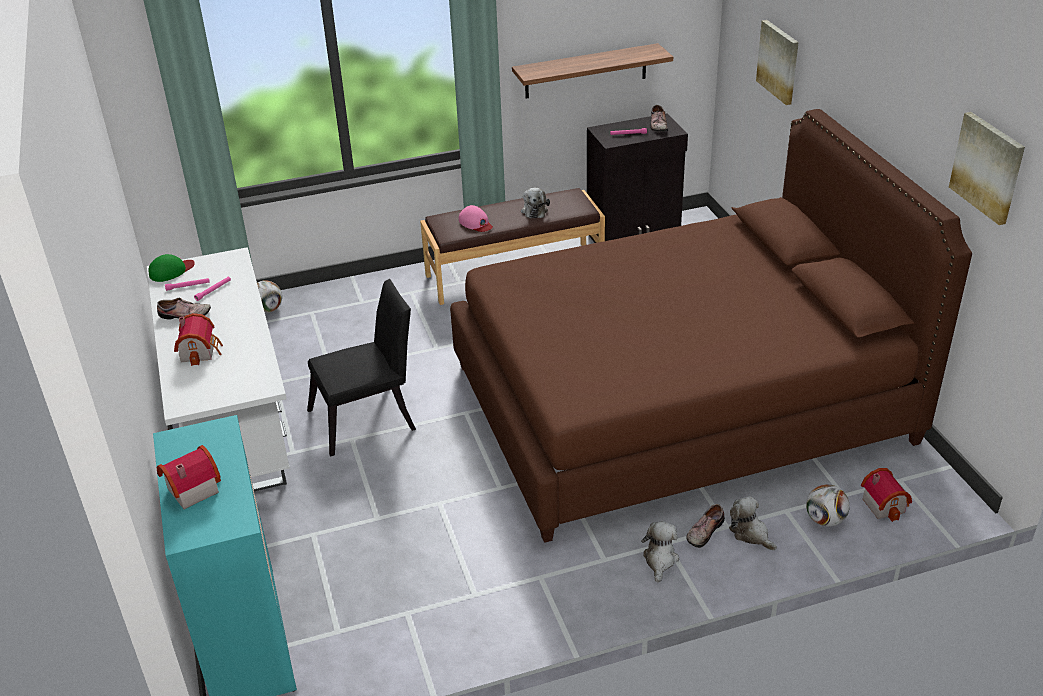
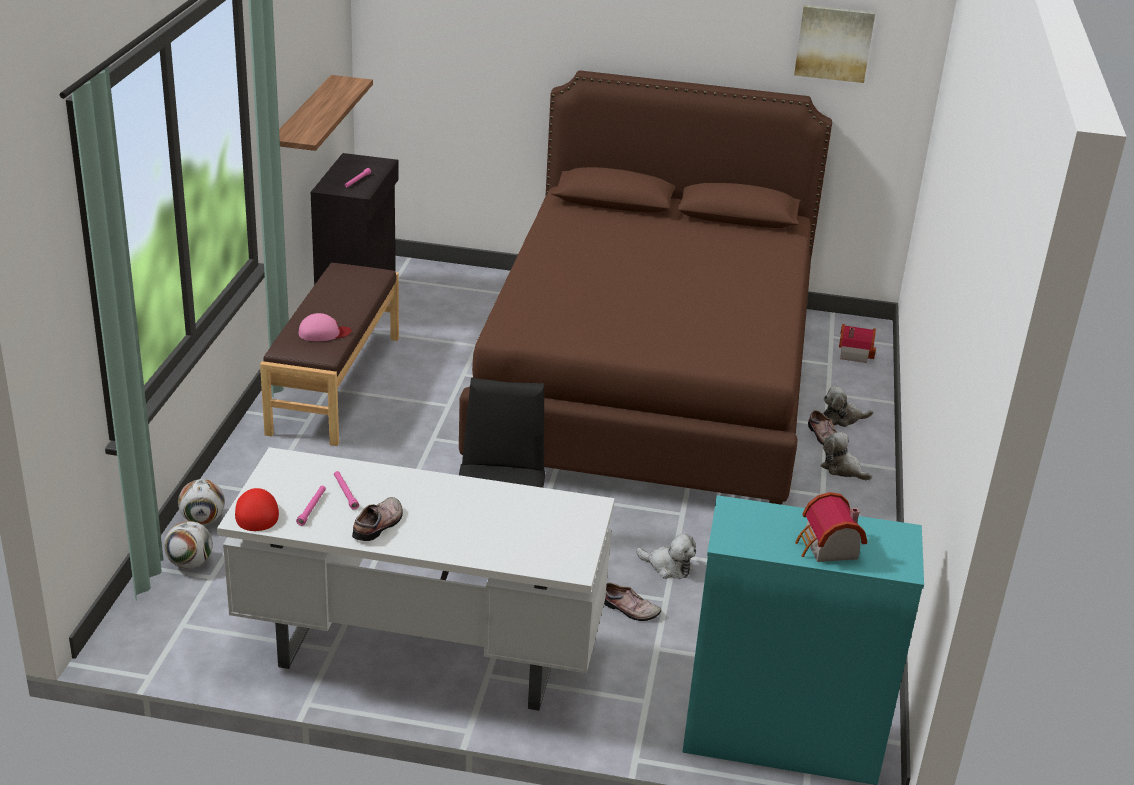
camera: 65 degrees left, 5 degrees down
(171, 271) = (256, 512): green cap -> red cap
(200, 351) = (473, 531): toy house -> none
(534, 210) = (344, 296): plush toy -> plush toy (668, 567)
(657, 125) = (360, 164): shoe -> shoe (629, 610)
(779, 61) = (488, 46): picture -> none
(825, 520) = (851, 383): football -> football (203, 520)

